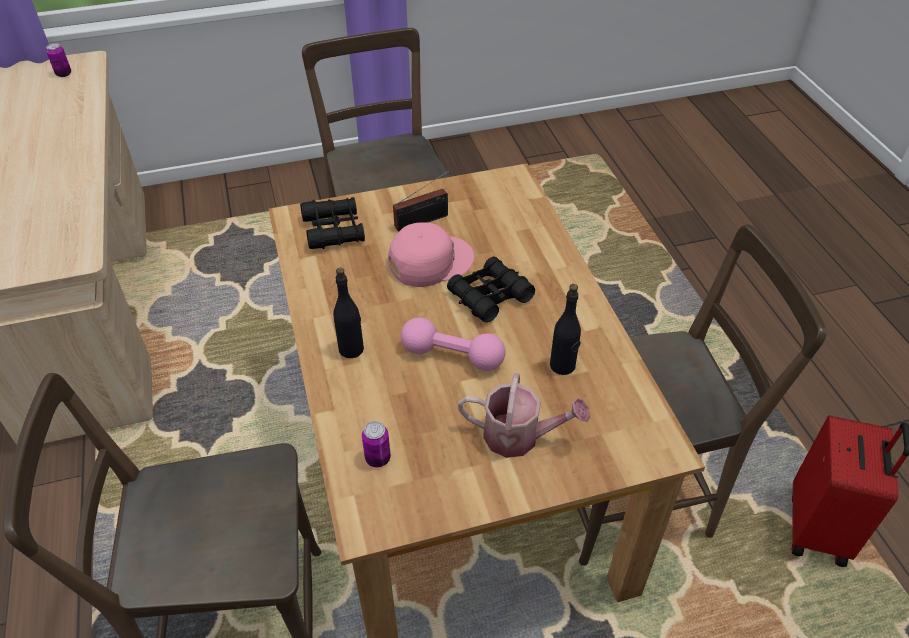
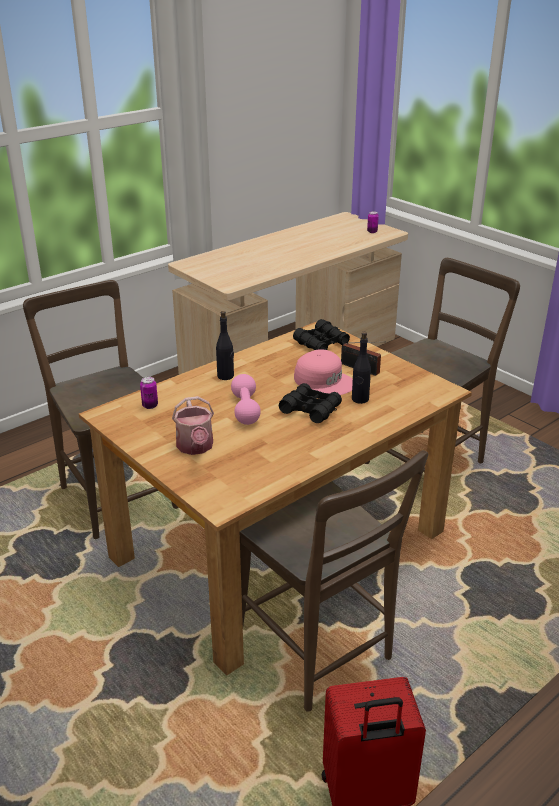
camera: 65 degrees right, 15 degrees down
(562, 365) = (268, 451): black bottle -> black bottle (360, 399)

